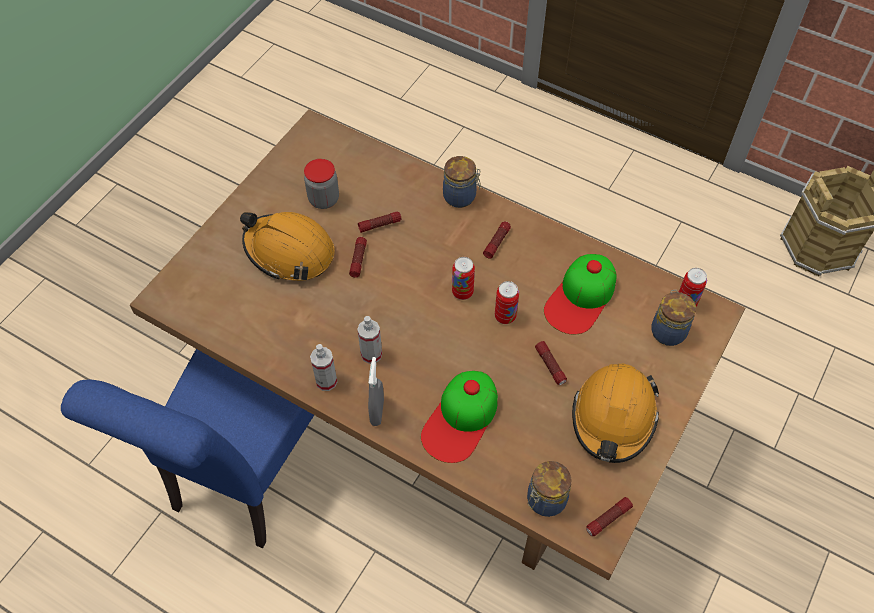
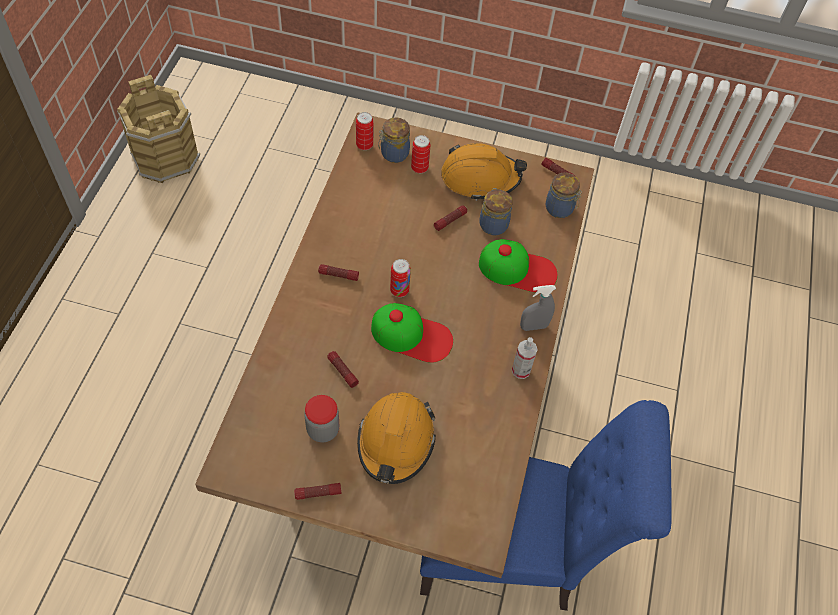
camera: 110 degrees left, 0 degrees up
(358, 260) = (388, 379): flashlight -> flashlight (318, 493)
(371, 354) = (483, 343): spray bottle -> none
(461, 197) = (291, 312): jar -> jar (493, 224)
(505, 316) = (414, 256): can -> can (419, 168)
(581, 297) = (379, 209): cap -> cap (412, 335)

